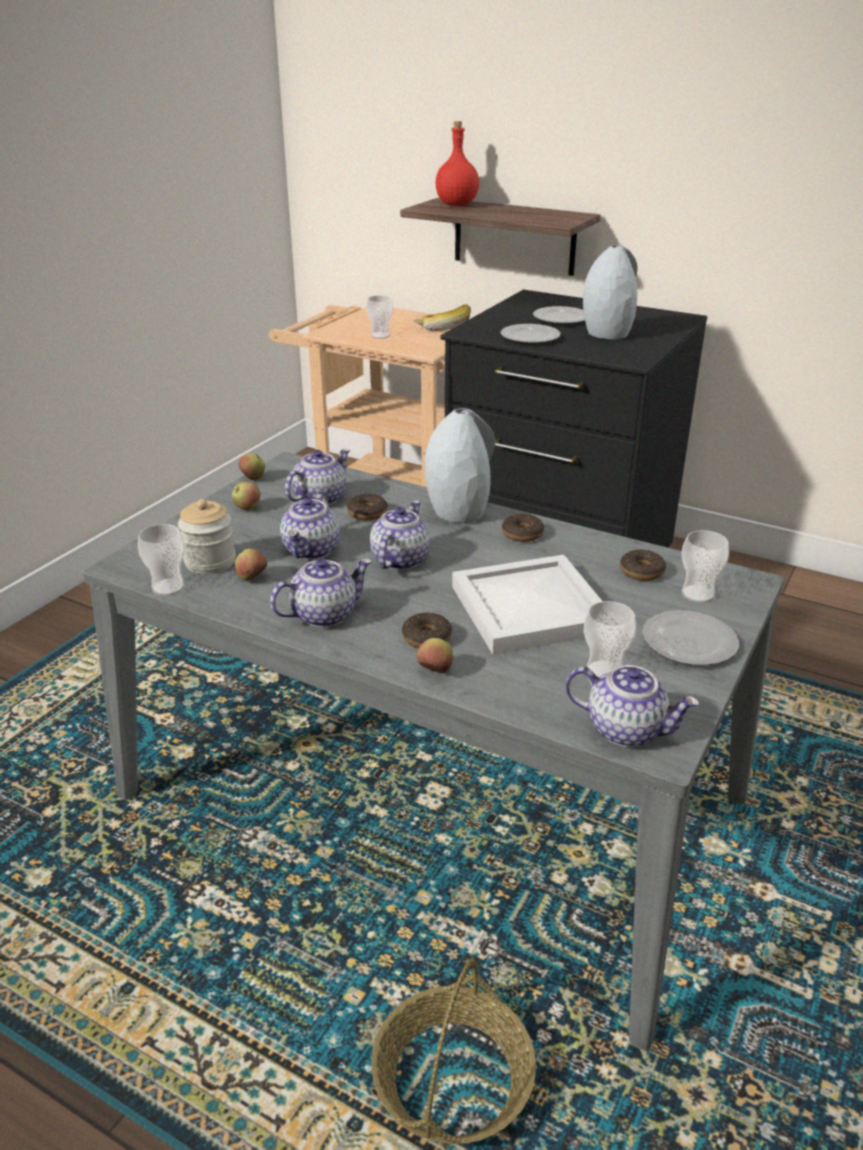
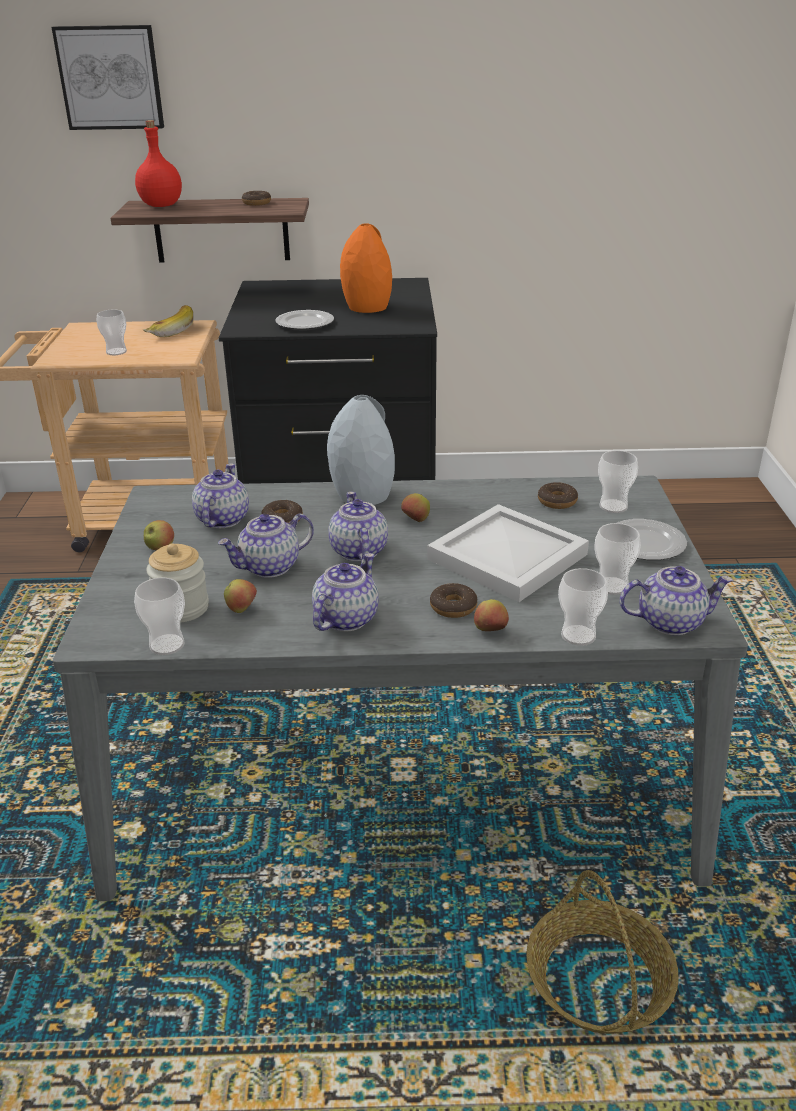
camera: 30 degrees left, 0 degrees up
(253, 479) = (132, 519): apple -> apple (415, 520)
(312, 550) = (269, 567): teapot -> teapot turned 75 degrees clockwise
(438, 78) = (110, 78): none -> picture
(514, 706) = (578, 635): none -> cup
(522, 534) = (435, 499): donut -> donut (256, 203)
(561, 319) = (311, 302): plate -> none
(607, 333) = (366, 307): grey vase -> orange vase

